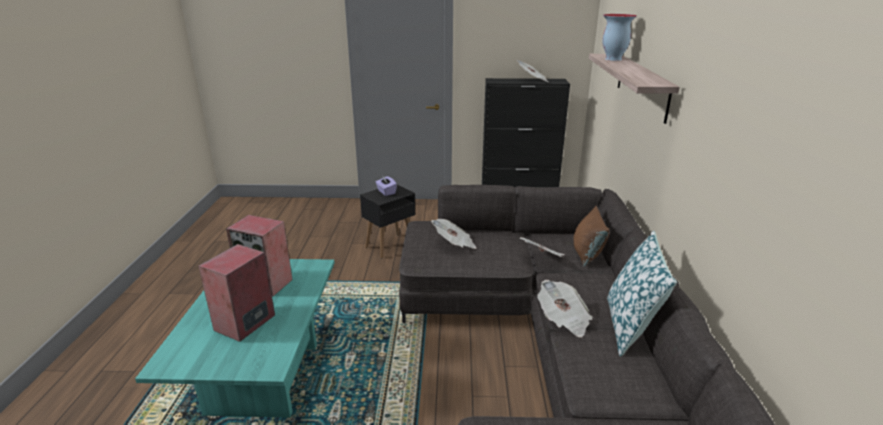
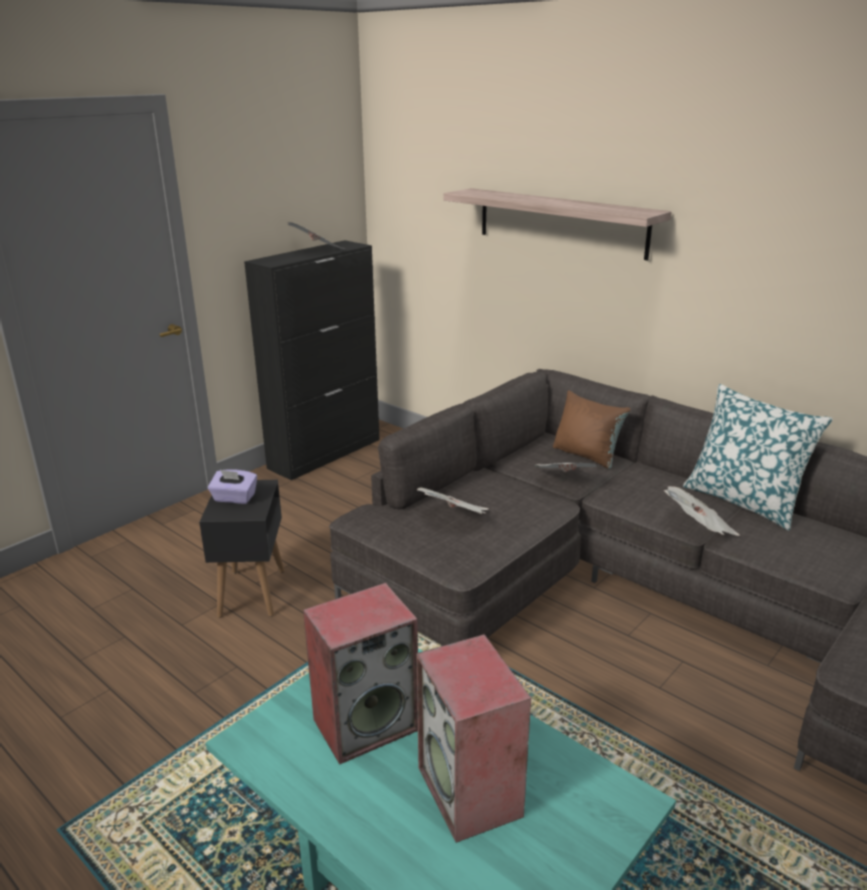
camera: 50 degrees left, 0 degrees up
(613, 59) = (498, 195): vase -> none

